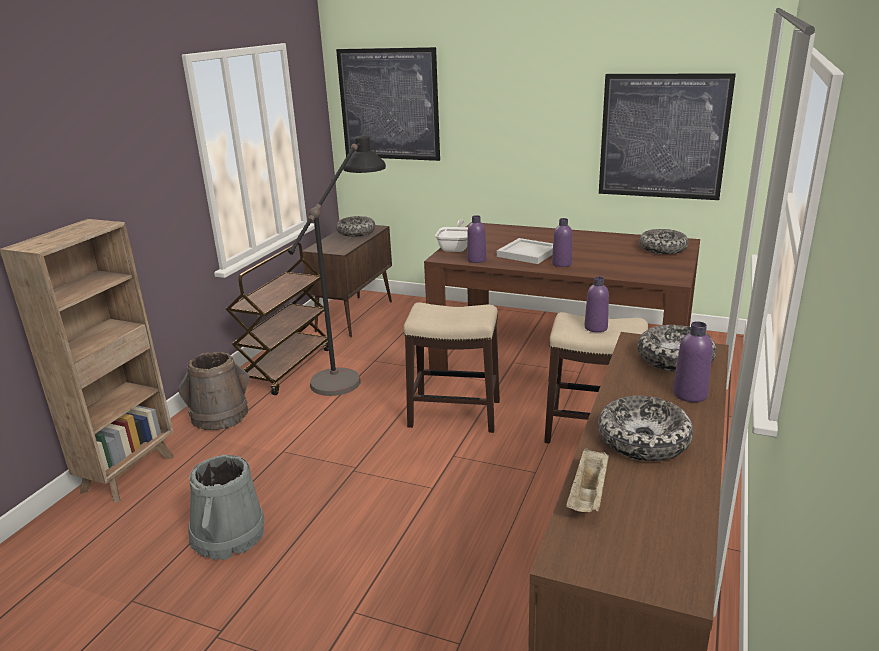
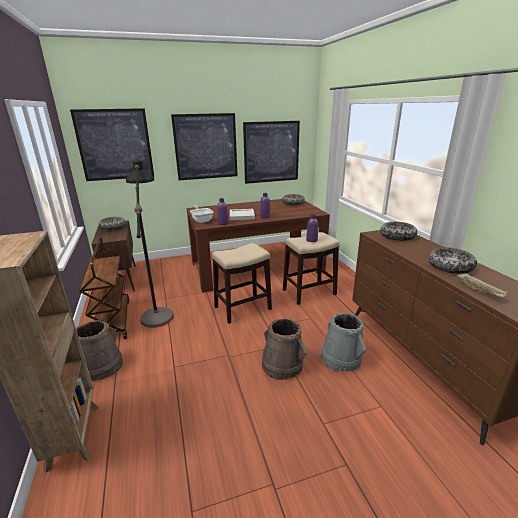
camera: 40 degrees left, 0 degrees up
(228, 535) = (203, 429): grey bucket -> grey bucket (341, 358)
(403, 514) = (282, 365): none -> brown bucket
(530, 117) = (206, 147): none -> picture
(690, 394) = (427, 246): purple bottle -> none

